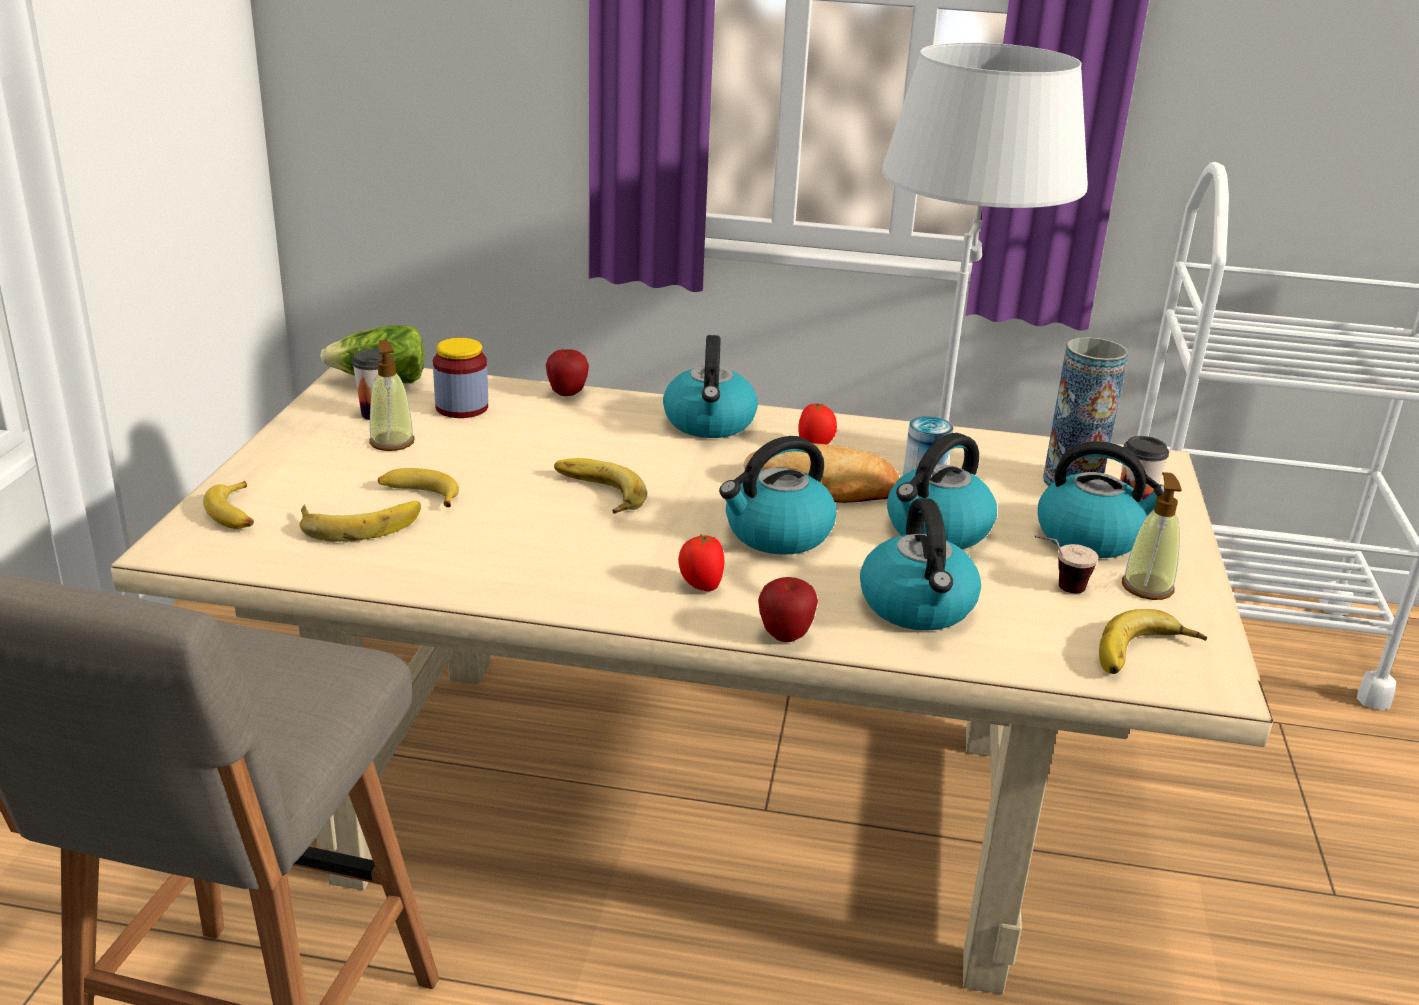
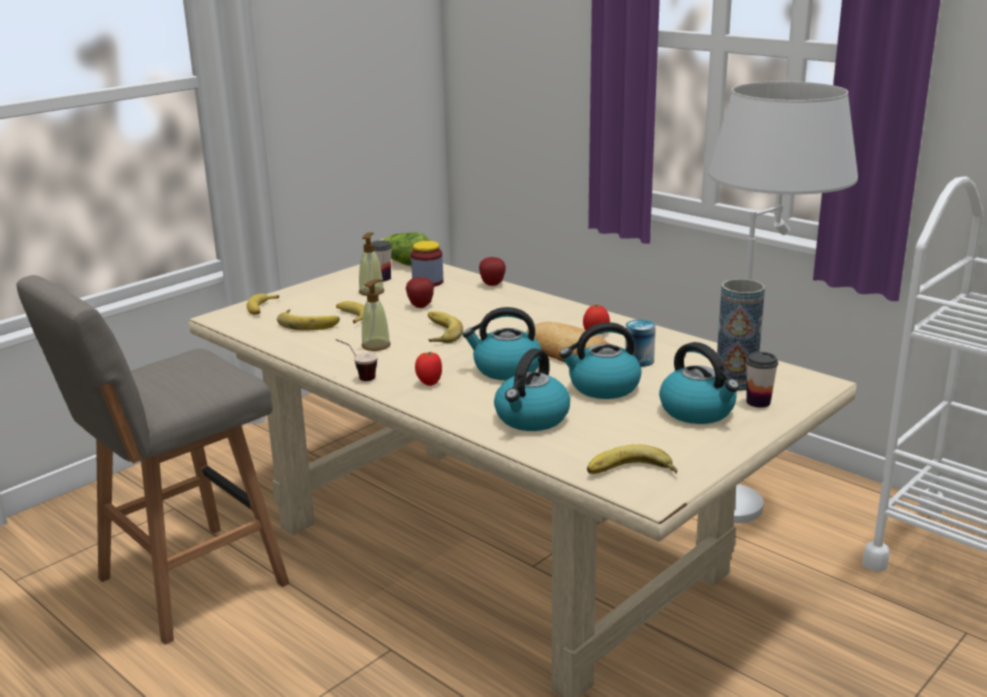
camera: 35 degrees right, 5 degrees down
(710, 423) = (551, 311): kettle -> none
(785, 636) = (438, 413): apple -> apple (420, 306)
(1057, 589) = (630, 430): cup -> cup (358, 377)
(1147, 587) = (691, 442): soap dispenser -> soap dispenser (376, 345)

